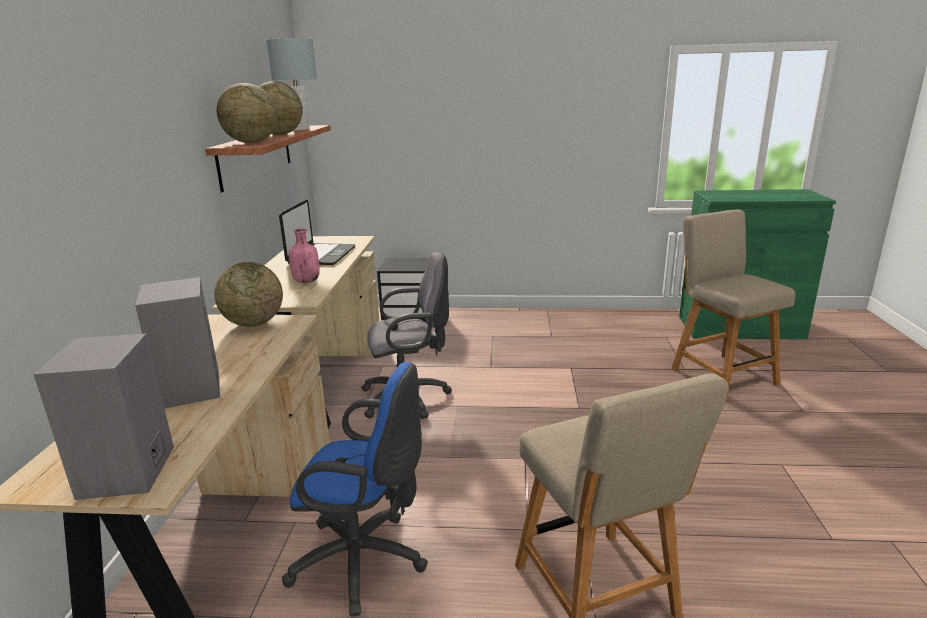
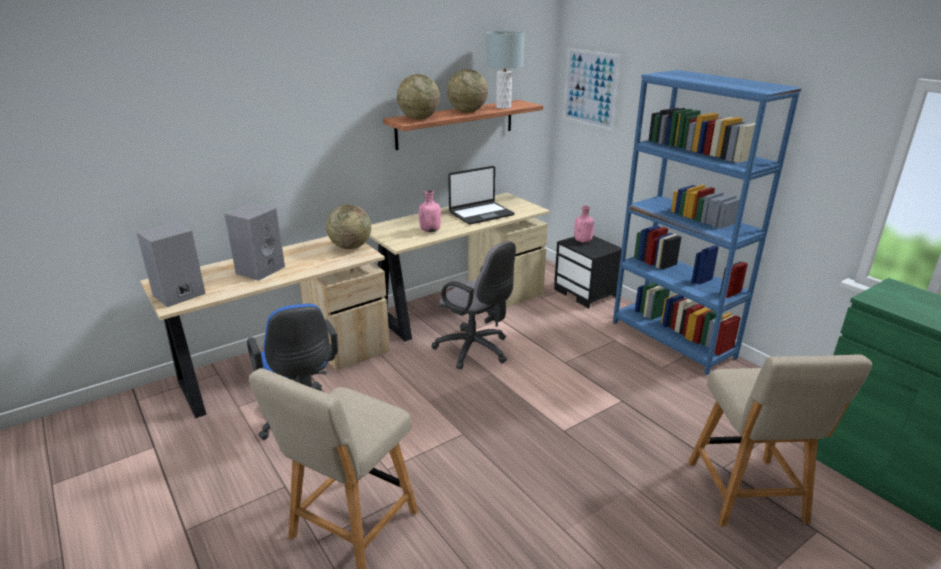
camera: 50 degrees right, 5 degrees up
(358, 105) = (590, 88): none -> picture
(397, 263) = (583, 241): none -> pink bottle
(524, 317) = (672, 339): none -> blue bookcase
(720, 374) = (748, 496): beige chair -> beige chair turned 150 degrees clockwise

